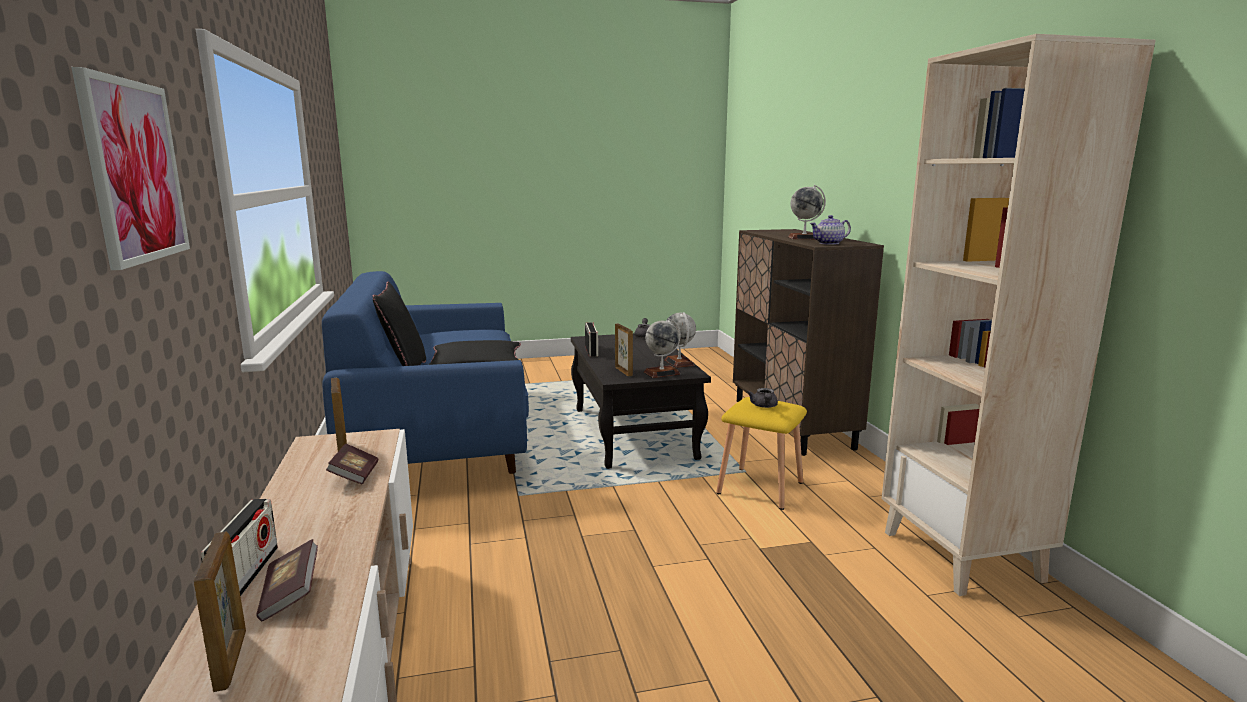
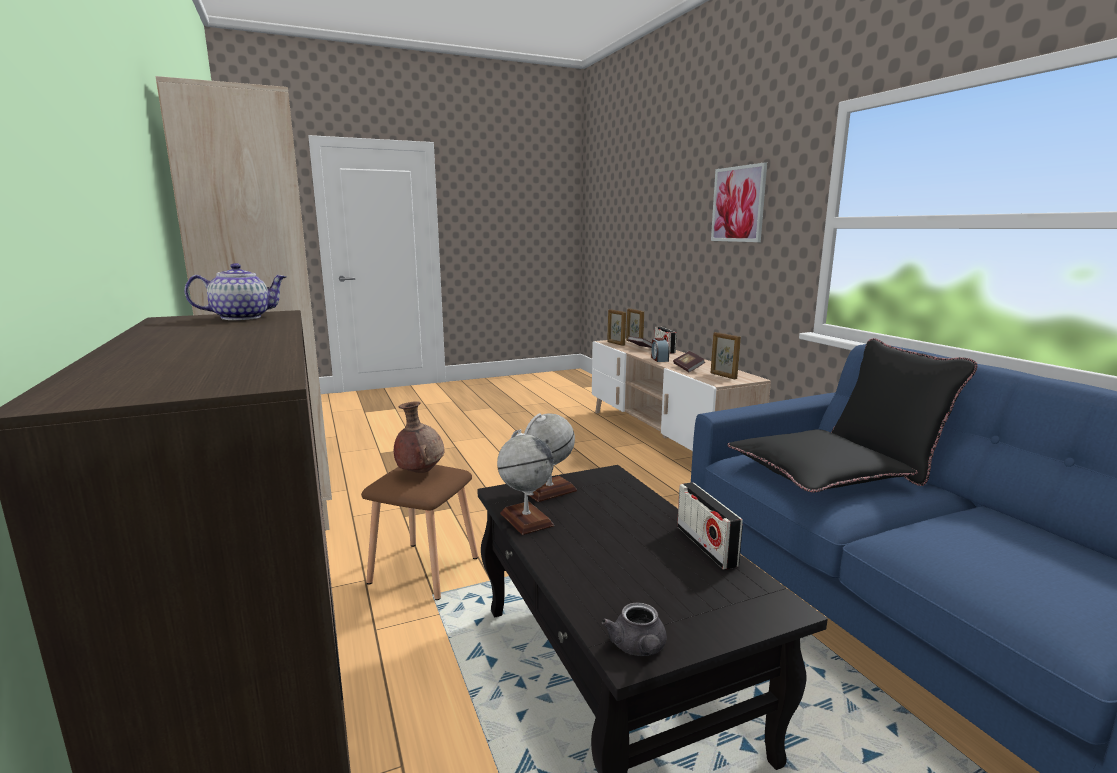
camera: 170 degrees right, 0 degrees up
(348, 518) = (659, 359): none -> alarm clock
(624, 371) = (606, 490): picture frame -> picture frame (615, 343)
(761, 488) = (422, 570): yellow stool -> brown stool
(764, 406) = (420, 472): grey teapot -> brown vase
(804, 238) = (229, 334): globe -> none

